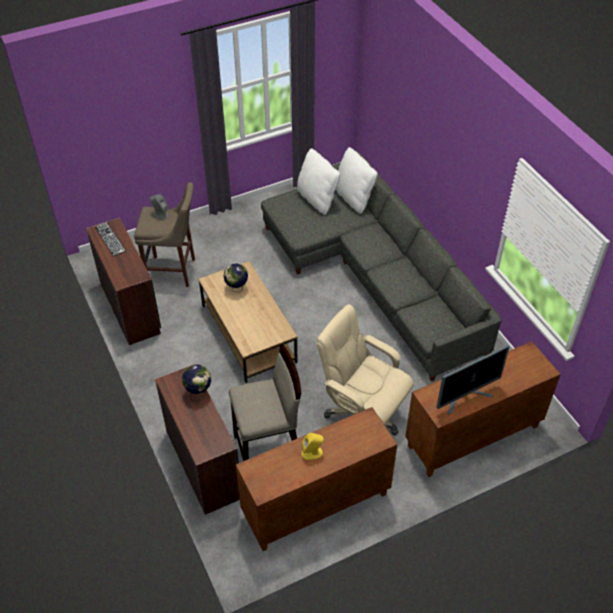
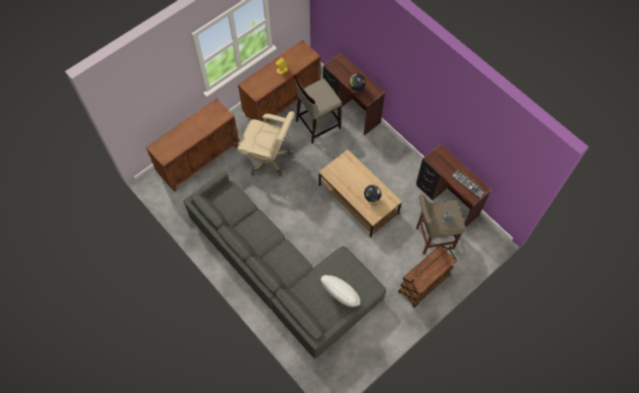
camera: 165 degrees right, 15 degrees up
(209, 232) = (424, 284): none -> brown cart
(353, 198) = (311, 307): white pillow -> none
(465, 397) = (202, 119): monitor -> none

